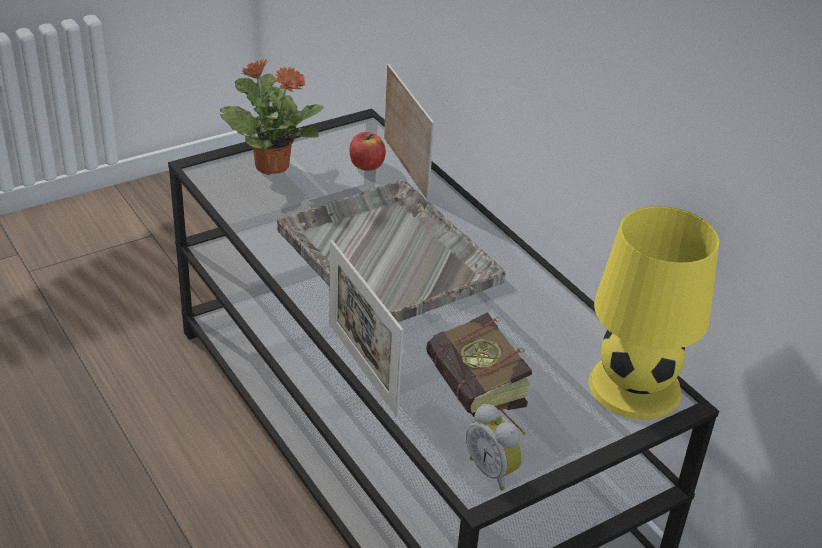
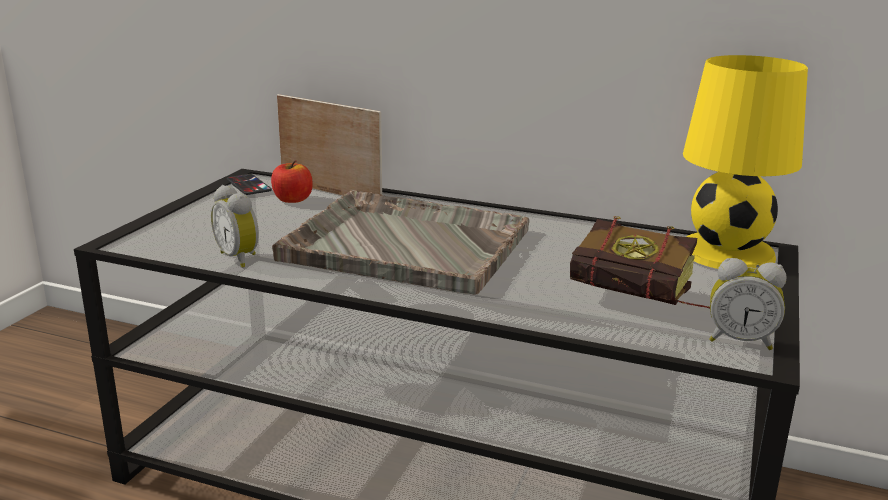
camera: 35 degrees left, 15 degrees down
(259, 218) = (240, 258): none -> alarm clock
(271, 165) = (197, 223): potted plant -> none
(352, 134) = (248, 185): none -> phone
(362, 368) = (514, 320): picture frame -> none

